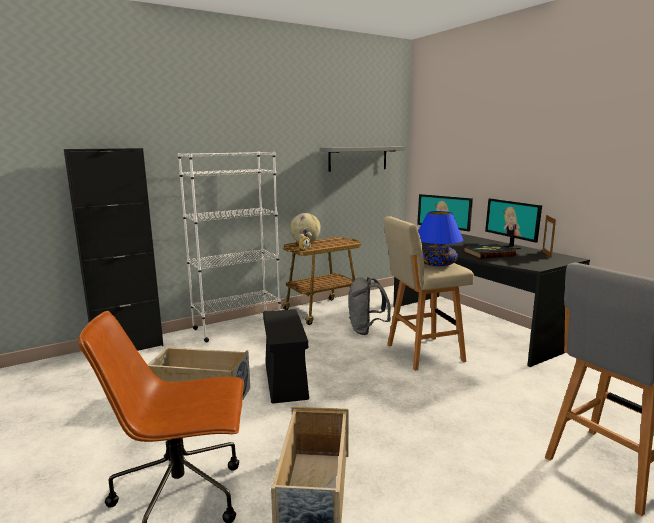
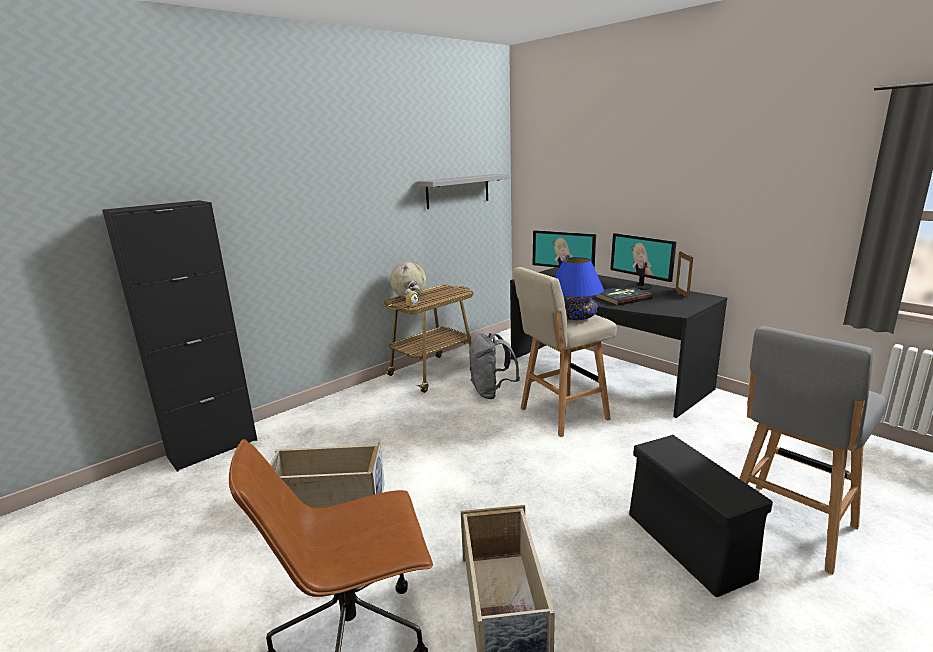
camera: 10 degrees left, 5 degrees up
(237, 327) = (341, 404): white bookcase -> none
(286, 381) = (423, 468): black storage box -> black storage box (689, 546)

